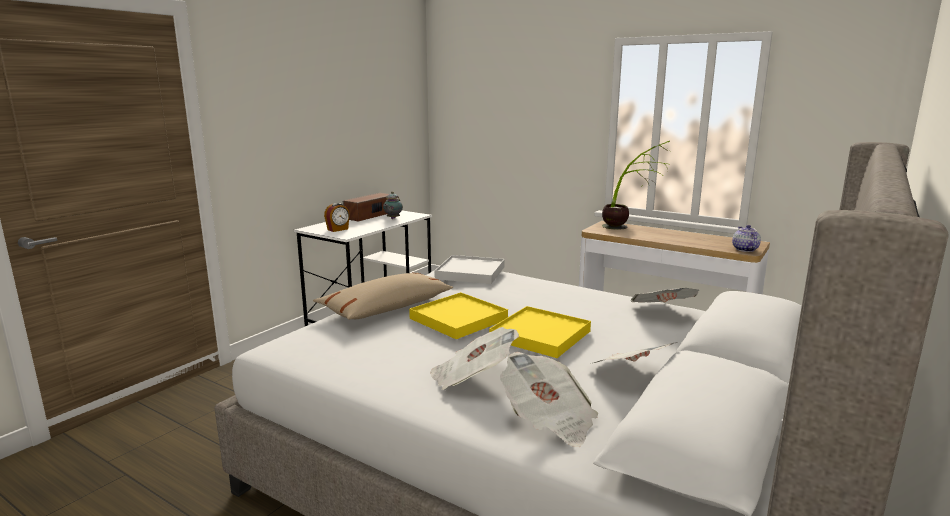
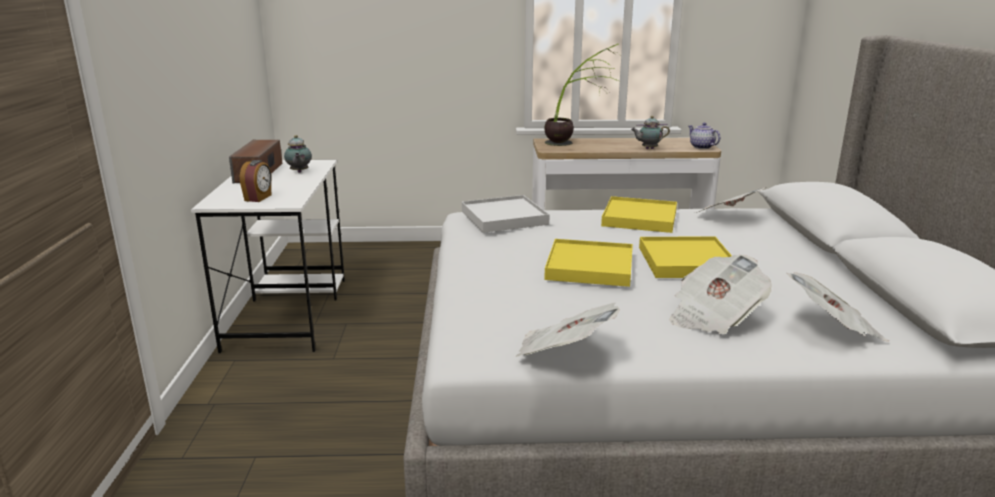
camera: 35 degrees left, 5 degrees up
(387, 308) = (493, 276): beige pillow -> none
(577, 296) = (639, 218): none -> yellow tray
(629, 374) = (805, 274): newspaper -> newspaper (563, 354)
(685, 243) = (648, 149): none -> teapot

